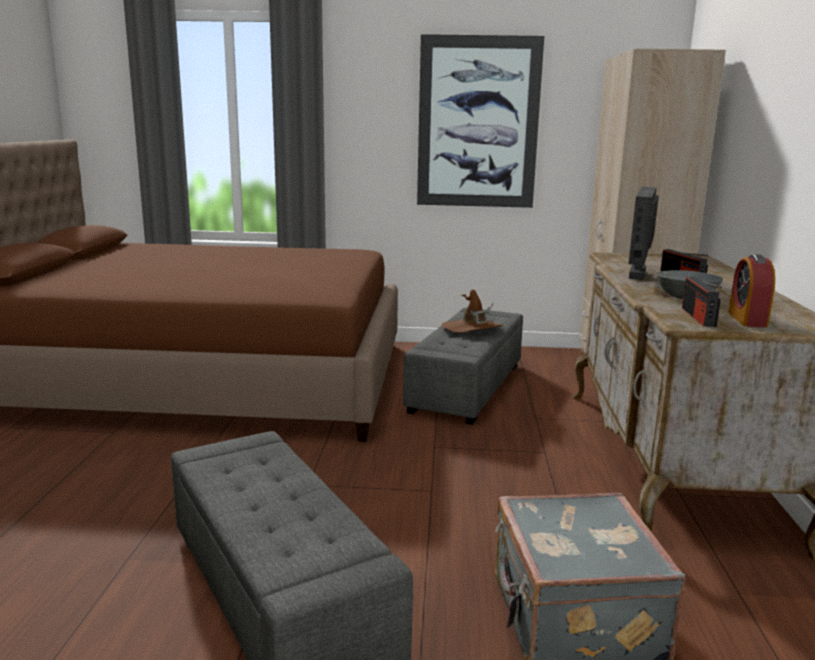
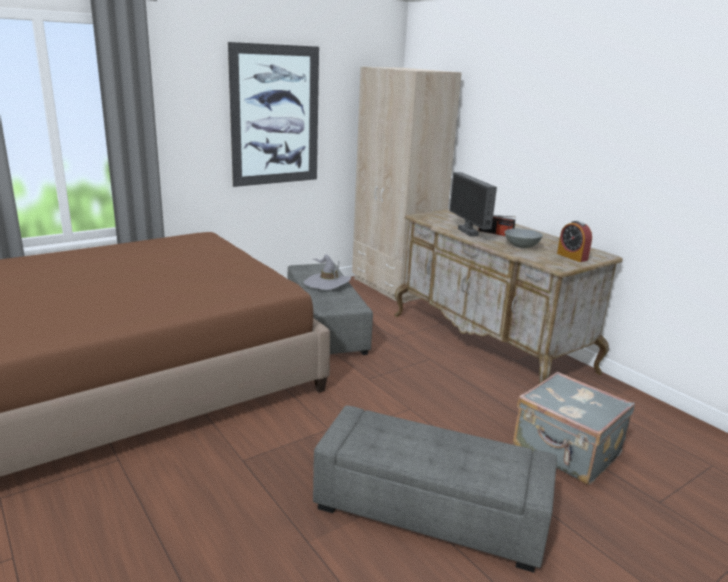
camera: 40 degrees left, 5 degrees up
(472, 329) = (327, 283): brown hat -> grey hat
(698, 317) = (554, 260): radio -> none

